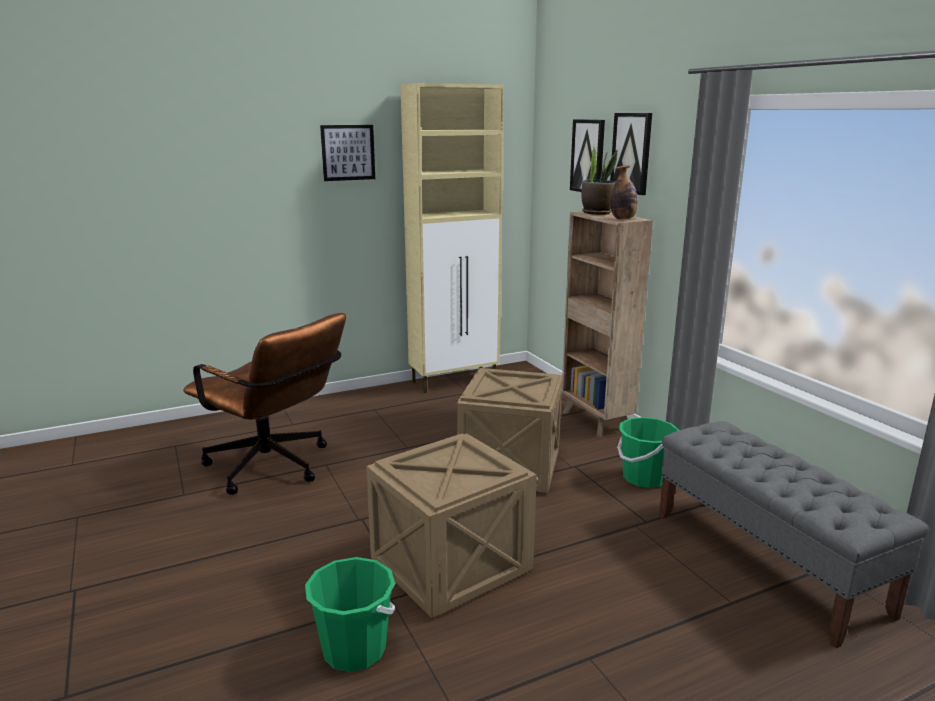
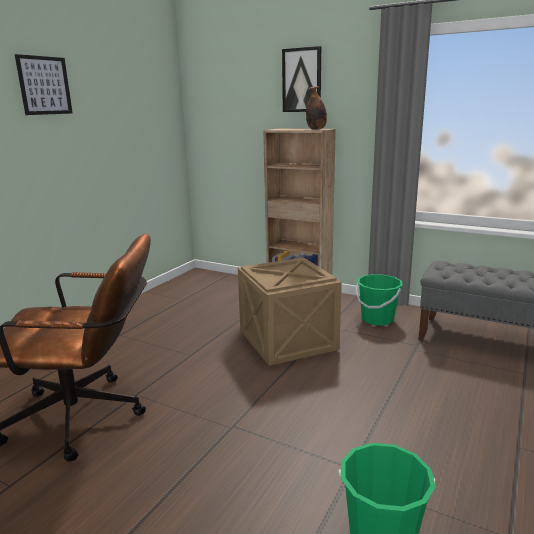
camera: 35 degrees left, 0 degrees up
(452, 565) = (351, 428): crate -> none
(455, 381) = (160, 294): beige cabinet -> none
(588, 156) = (252, 88): picture -> none
(597, 213) = (284, 129): potted plant -> none

